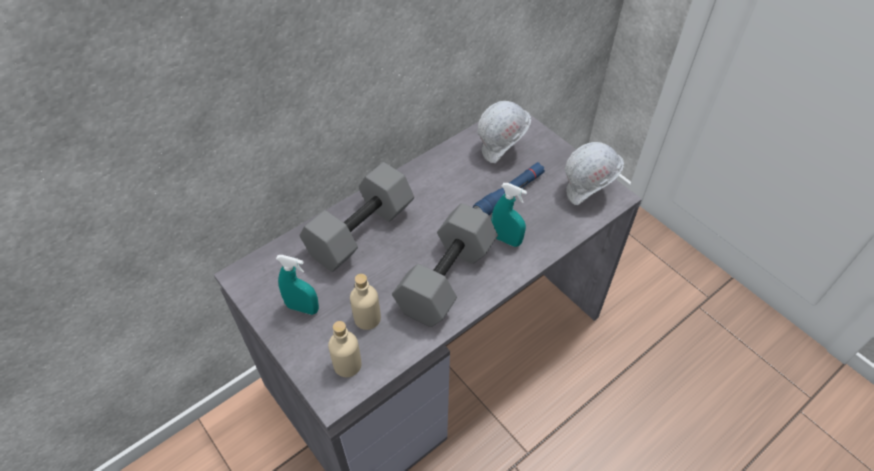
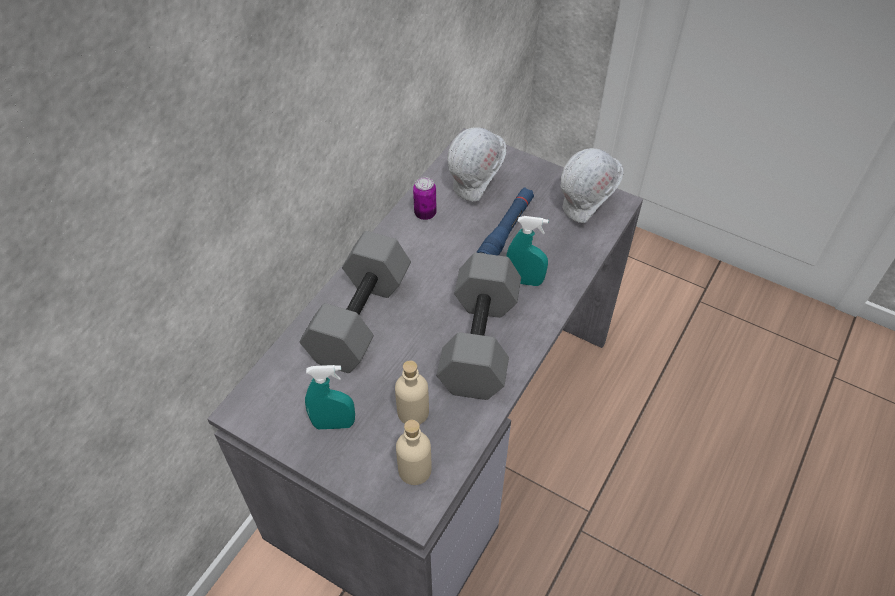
camera: 20 degrees left, 0 degrees up
(450, 163) = (425, 213): none -> can

